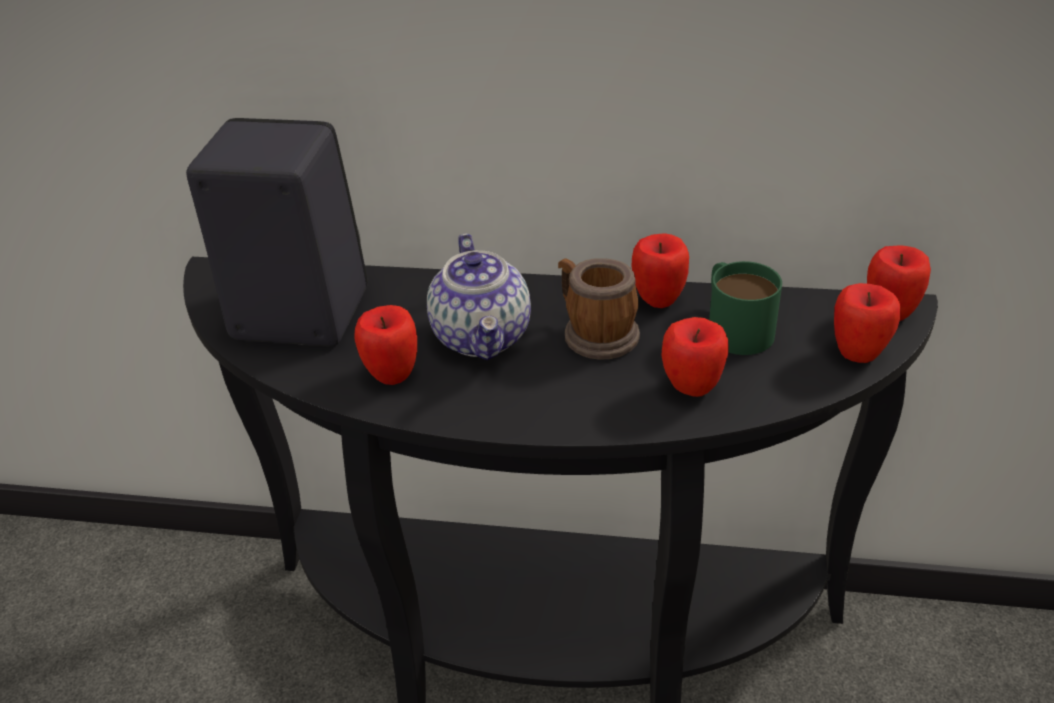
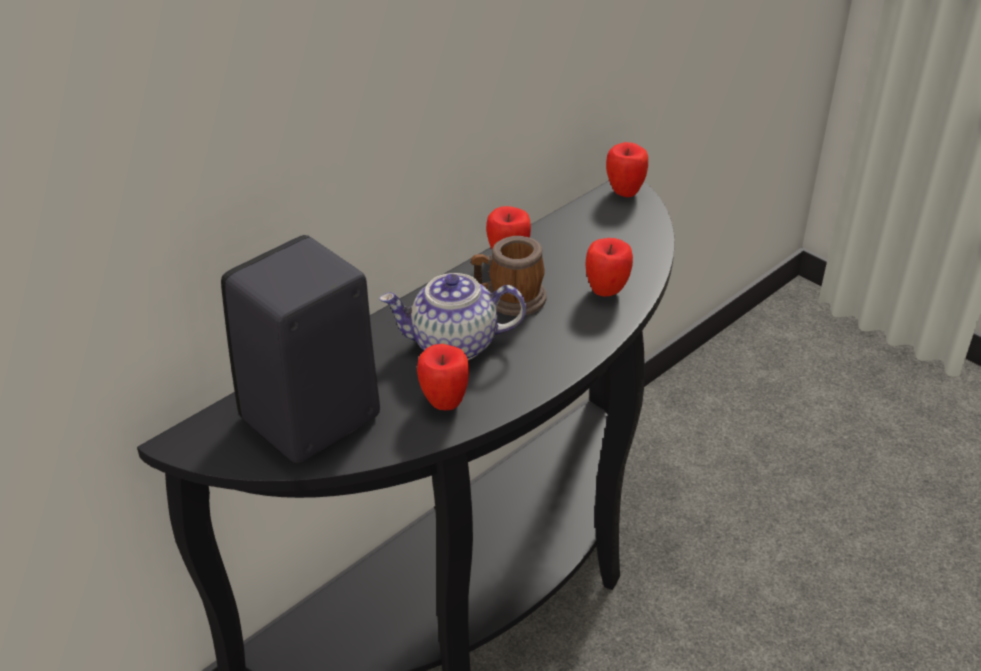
camera: 55 degrees left, 0 degrees up
(483, 337) = (453, 345): teapot -> teapot turned 150 degrees clockwise
(734, 326) = (569, 246): green mug -> none
(858, 353) = (645, 221): apple -> none

